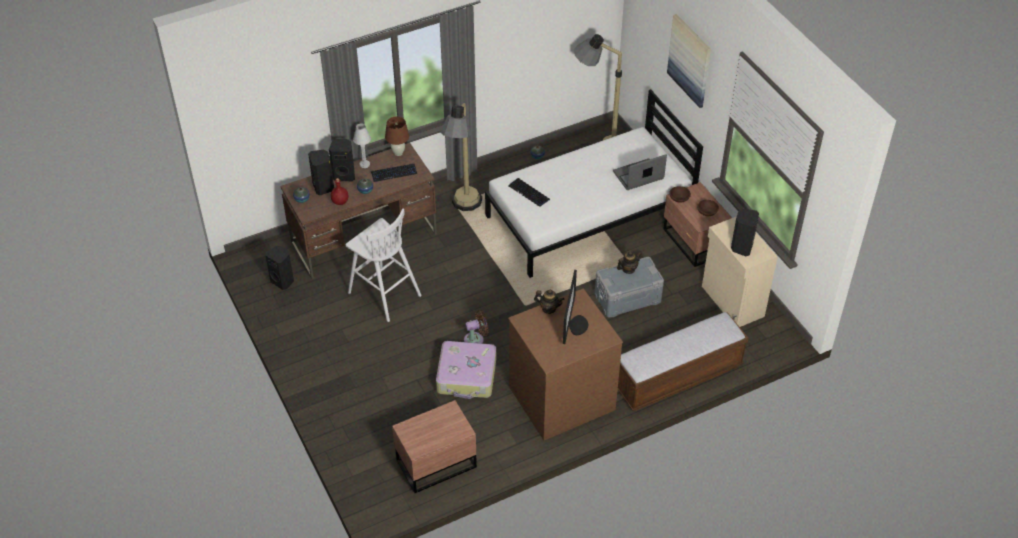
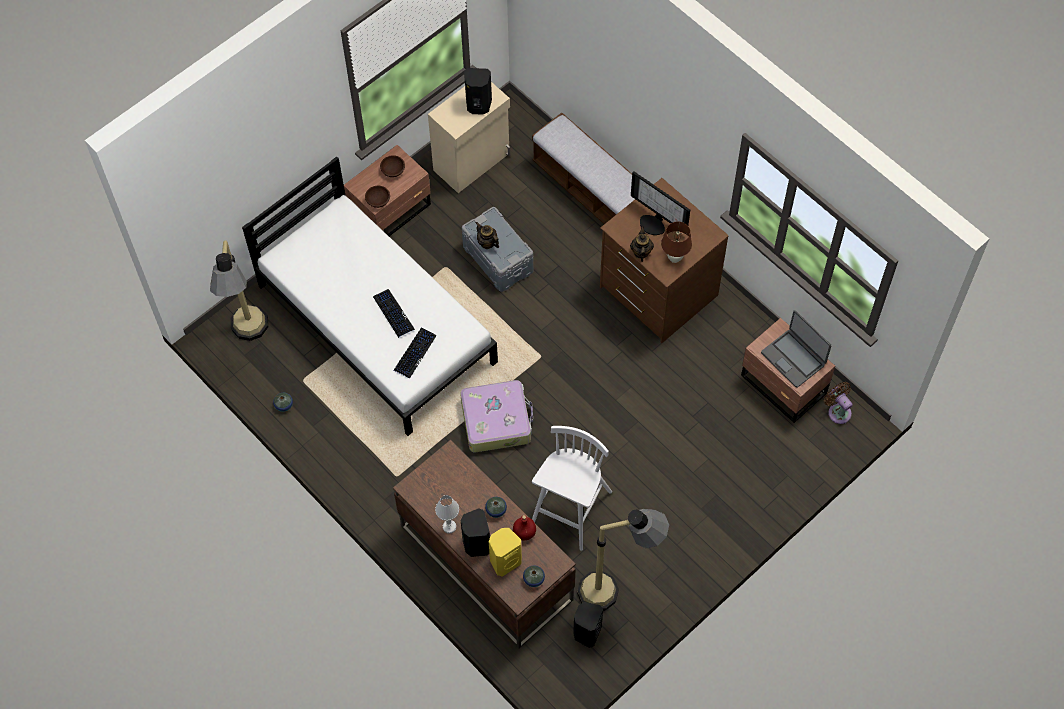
camera: 105 degrees left, 15 degrees up
(323, 187) = (505, 561): black speaker -> yellow speaker
(394, 173) = (455, 487): keyboard -> keyboard (393, 313)
(398, 153) = (416, 494): brown table lamp -> brown table lamp (674, 258)
(463, 211) = (406, 463): floor lamp -> floor lamp (617, 590)
(467, 376) = (661, 387): suitcase -> suitcase (496, 420)
(476, 339) = (607, 393): brown fan -> brown fan (838, 411)
(575, 324) = (654, 223): monitor -> monitor turned 135 degrees counterclockwise
(638, 176) = (354, 245): laptop -> laptop (793, 358)
(690, 60) = (277, 133): picture -> none

